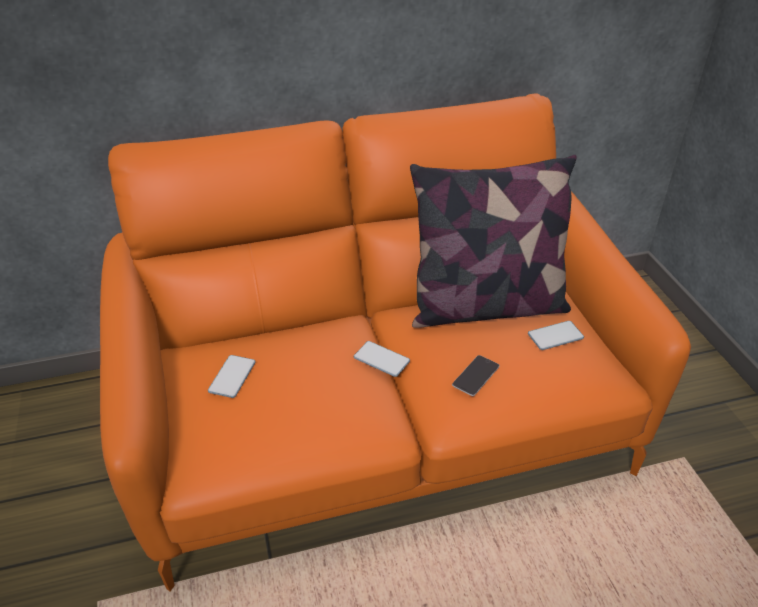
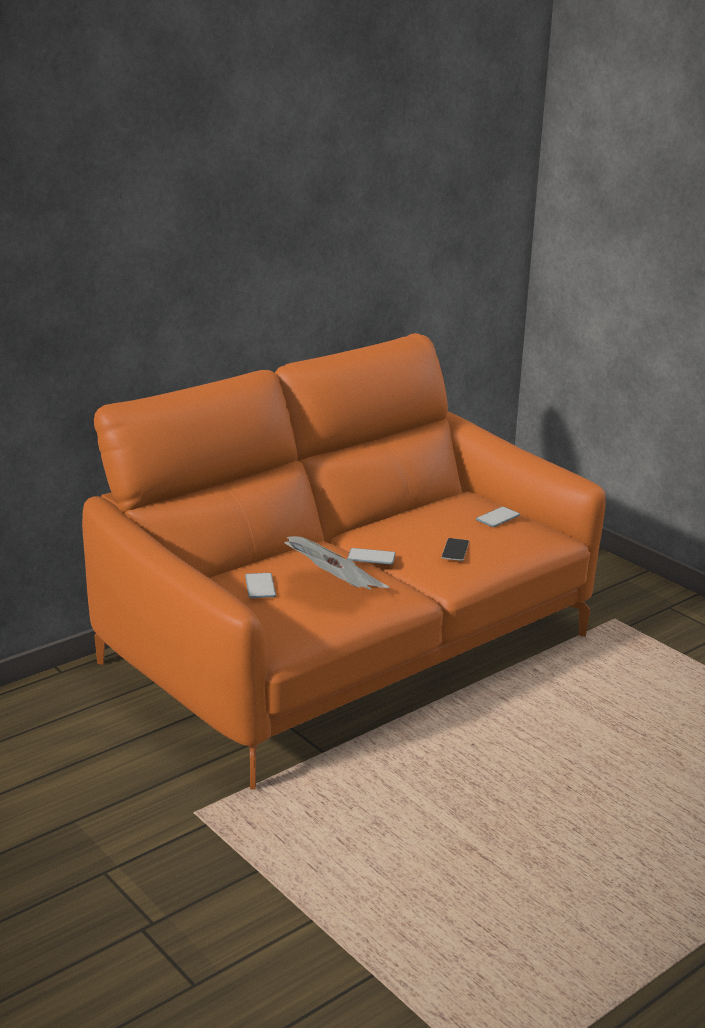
camera: 25 degrees left, 15 degrees down
(308, 401) = (336, 589): none -> newspaper
(486, 306) = (429, 512): pillow -> none

